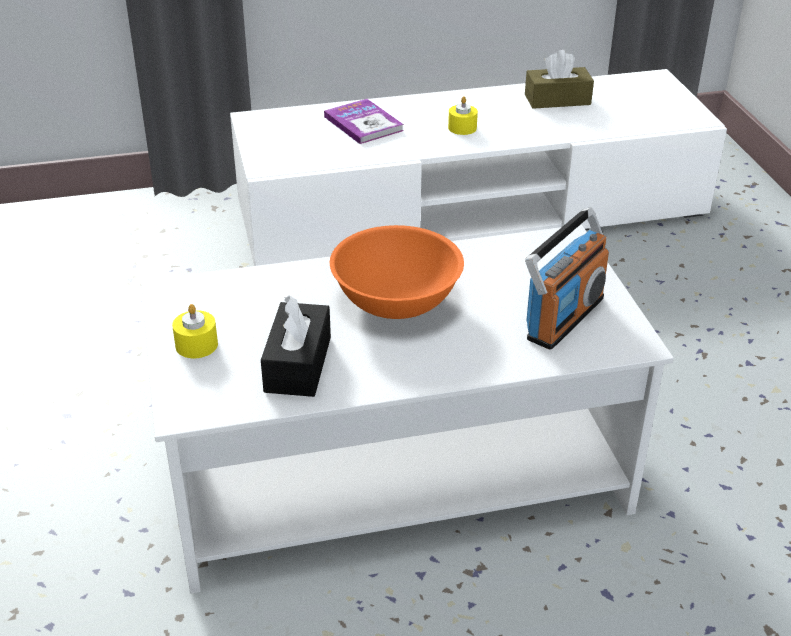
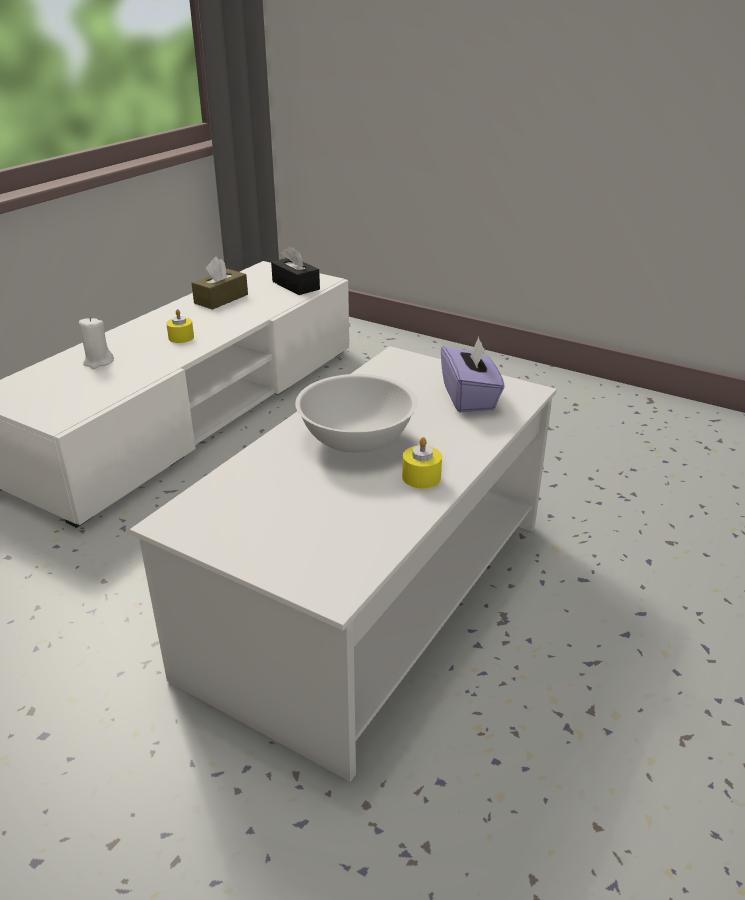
camera: 45 degrees left, 5 degrees down
(196, 345) = (263, 544): yellow candle -> yellow candle (421, 477)
(298, 364) = (361, 512): black tissue box -> black tissue box (296, 285)
(363, 123) = (98, 362): book -> white candle
(396, 301) = (357, 440): orange bowl -> white bowl
(564, 318) = (469, 397): radio -> purple tissue box

